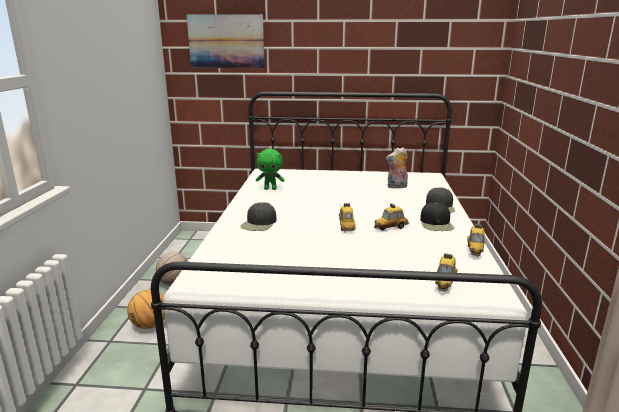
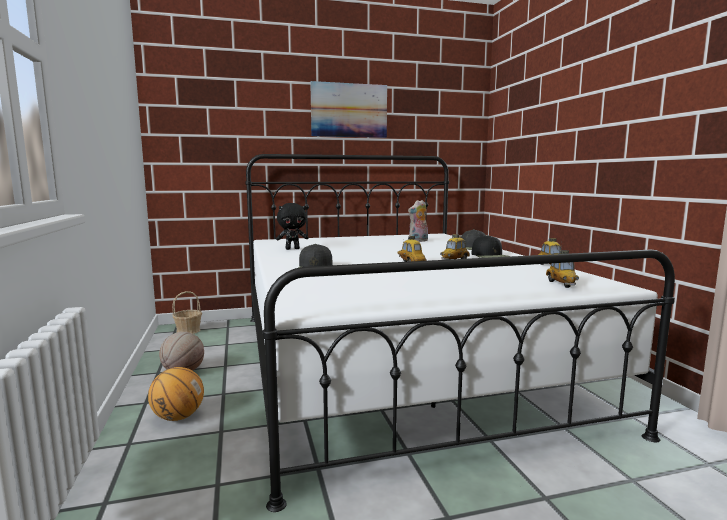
camera: 20 degrees left, 10 degrees down
(200, 240) = (188, 331): none -> basket
(226, 41) = (218, 100): picture -> picture (349, 110)
(270, 189) = (292, 249): green plush toy -> black plush toy

